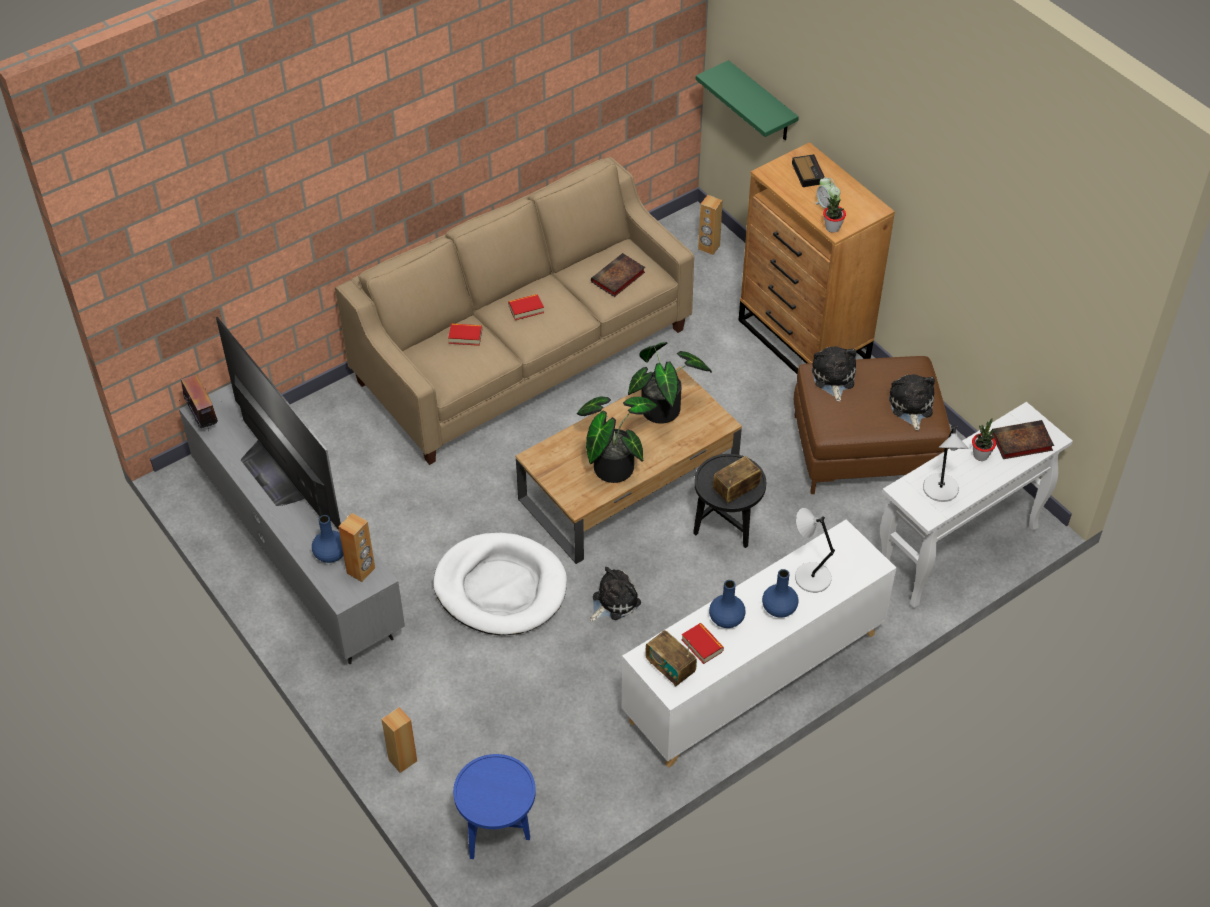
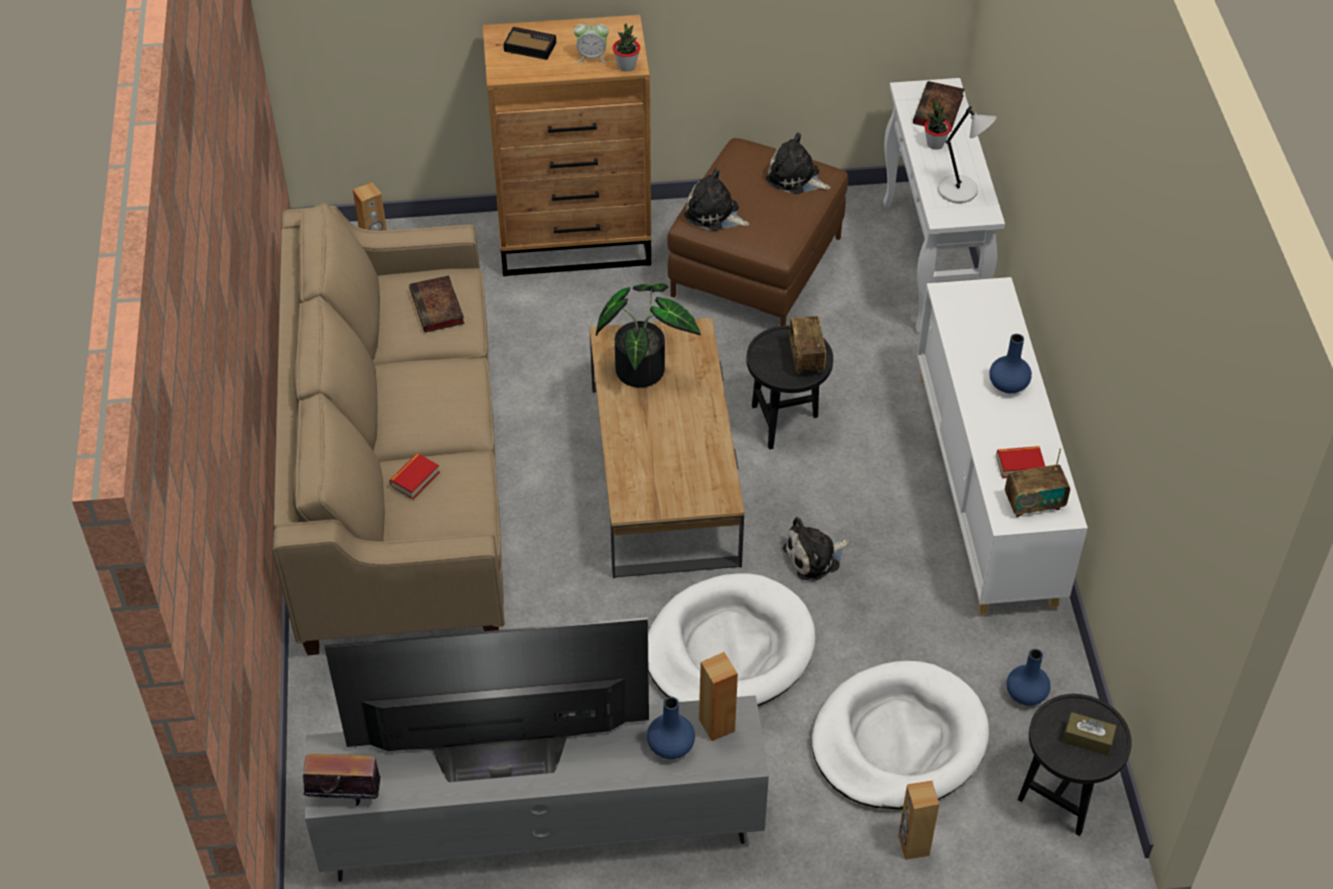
camera: 60 degrees left, 0 degrees up
(485, 716) = (898, 740): none -> white dog bed
(495, 795) = (1088, 739): none -> brown tissue box
(498, 835) = (1063, 796): blue side table -> black side table
(526, 309) = (418, 406): book -> none
(613, 464) = (687, 444): potted plant -> none
(613, 601) = (815, 557): plush toy -> plush toy turned 105 degrees counterclockwise
(726, 619) = (997, 431): blue vase -> blue vase (1026, 694)
(761, 103) = (381, 34): green shelf -> none
(810, 577) = (984, 343): grey table lamp -> none

